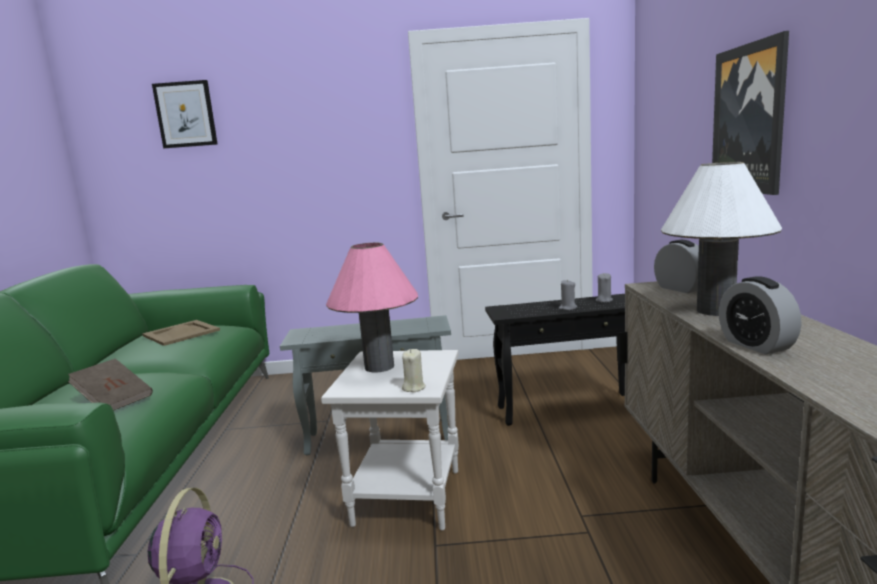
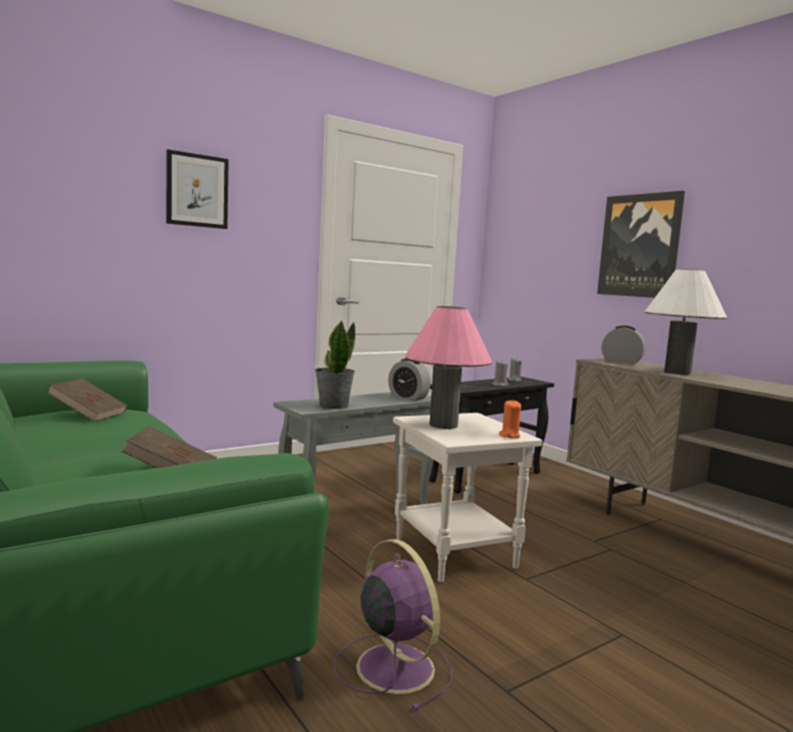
camera: 35 degrees left, 5 degrees down
(181, 333) = (88, 414): beige tray -> brown book
(185, 114) = (67, 139): picture -> picture (197, 190)
(327, 335) = (333, 405): none -> potted plant
(414, 387) = (509, 435): beige candle -> orange candle
(756, 345) = (745, 386): alarm clock -> alarm clock (408, 397)

